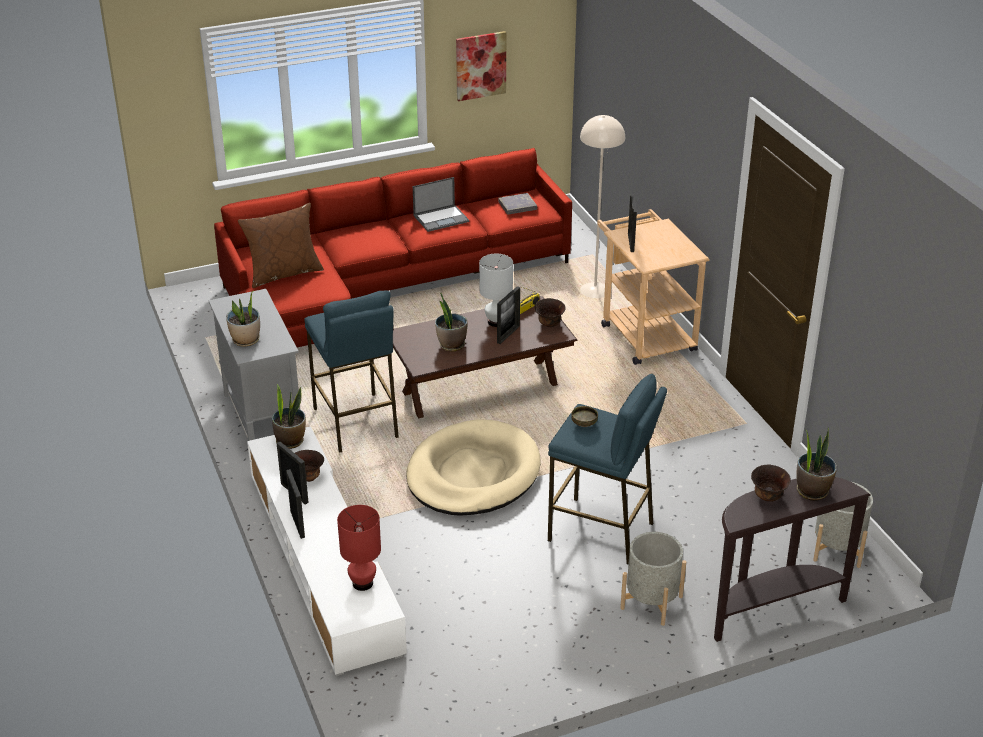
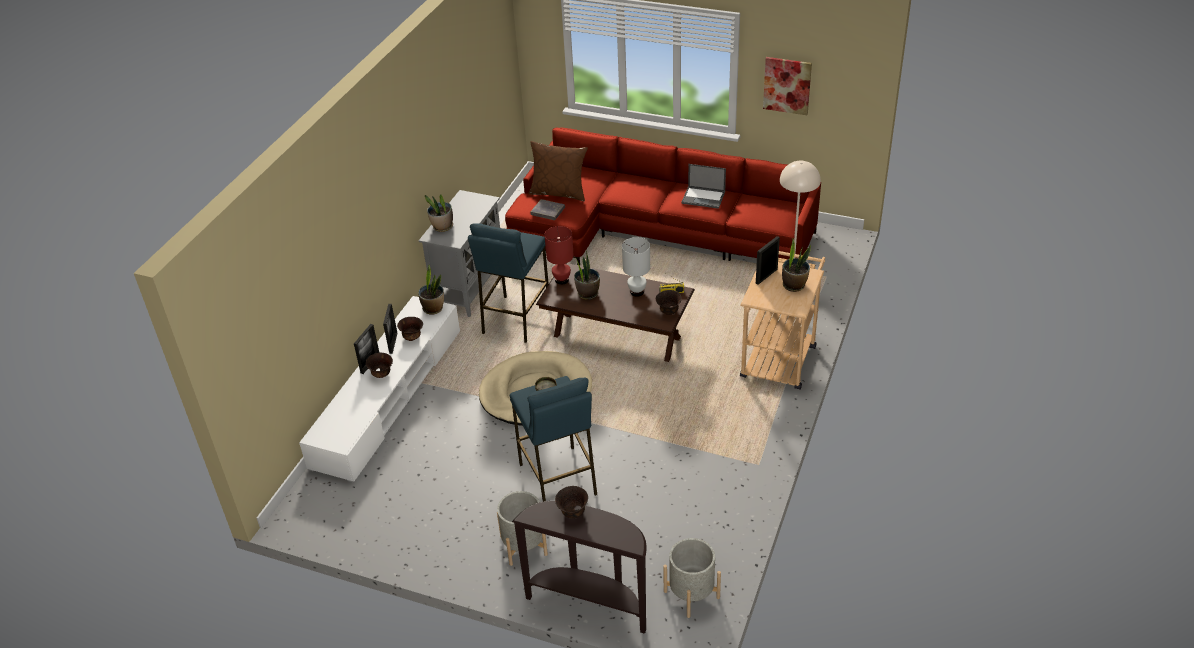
camera: 45 degrees right, 5 degrees up
(327, 527) = (382, 374): none -> brown bowl
(362, 583) = (353, 421): red table lamp -> red table lamp (561, 280)
(508, 334) = (632, 305): picture frame -> none
(517, 206) = (769, 211): grey book -> grey book (548, 211)
(812, 491) = (607, 528): potted plant -> potted plant (794, 285)

